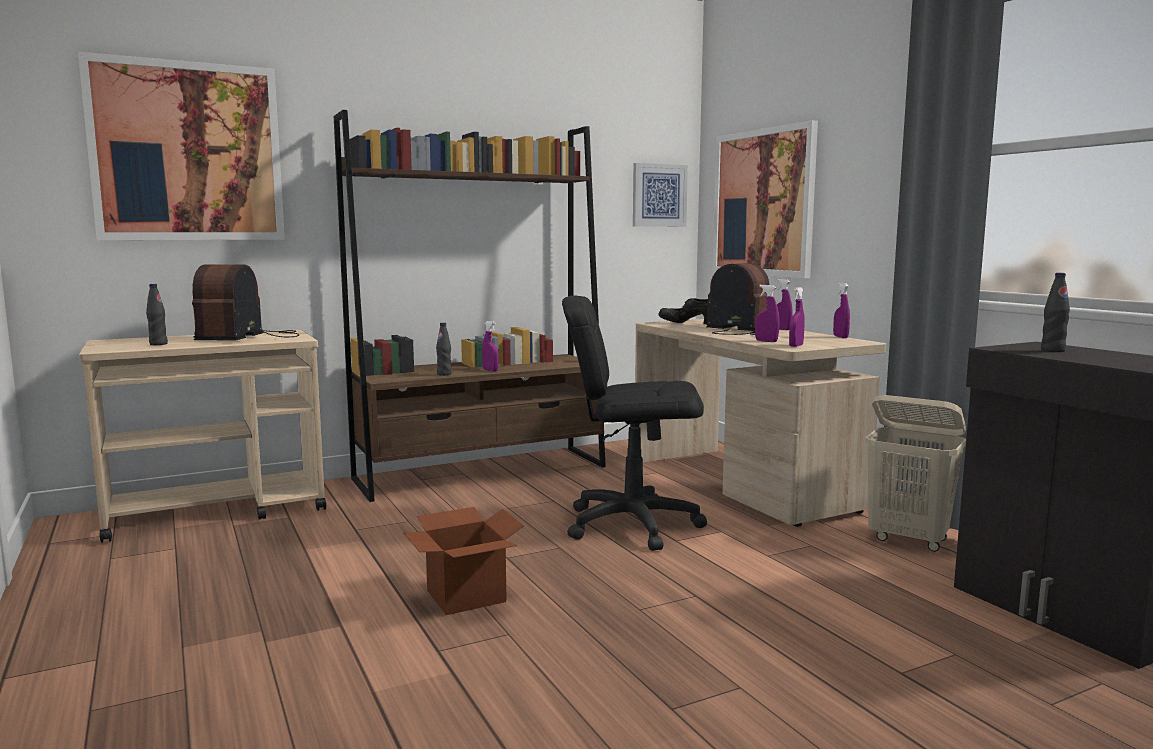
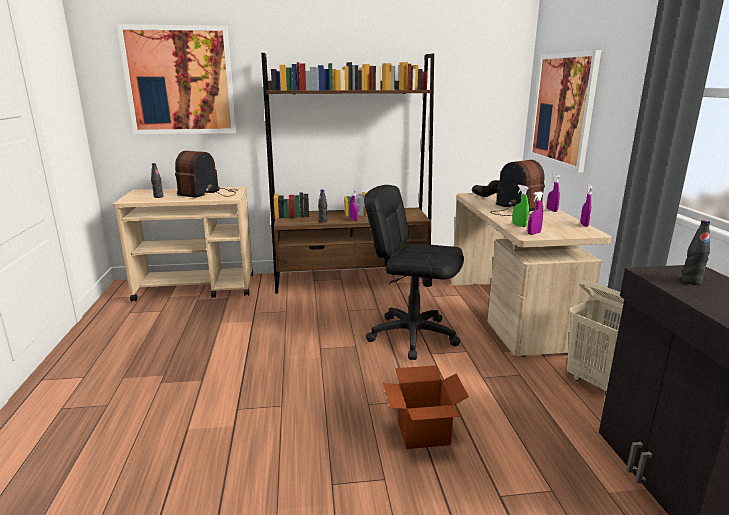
camera: 20 degrees right, 10 degrees up
(466, 596) = (278, 373): cardboard box -> cardboard box (423, 432)
(659, 195) = (495, 98): picture -> none
(766, 341) = (519, 225): purple spray bottle -> green spray bottle

